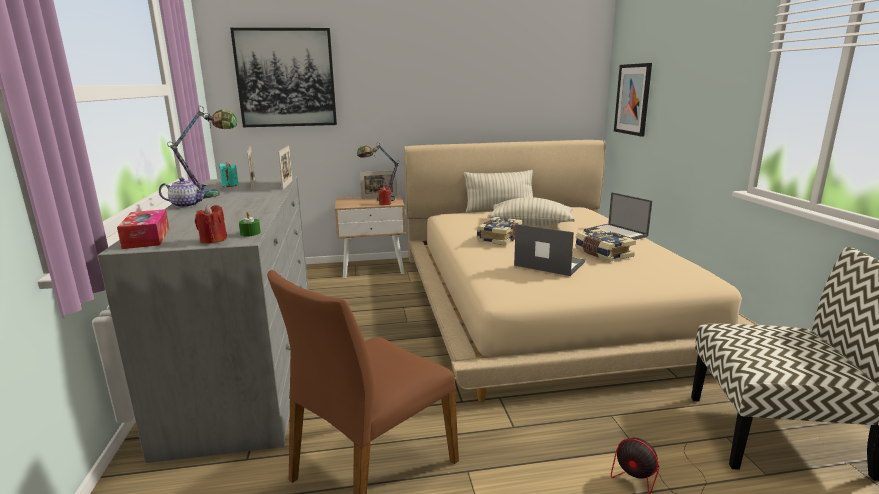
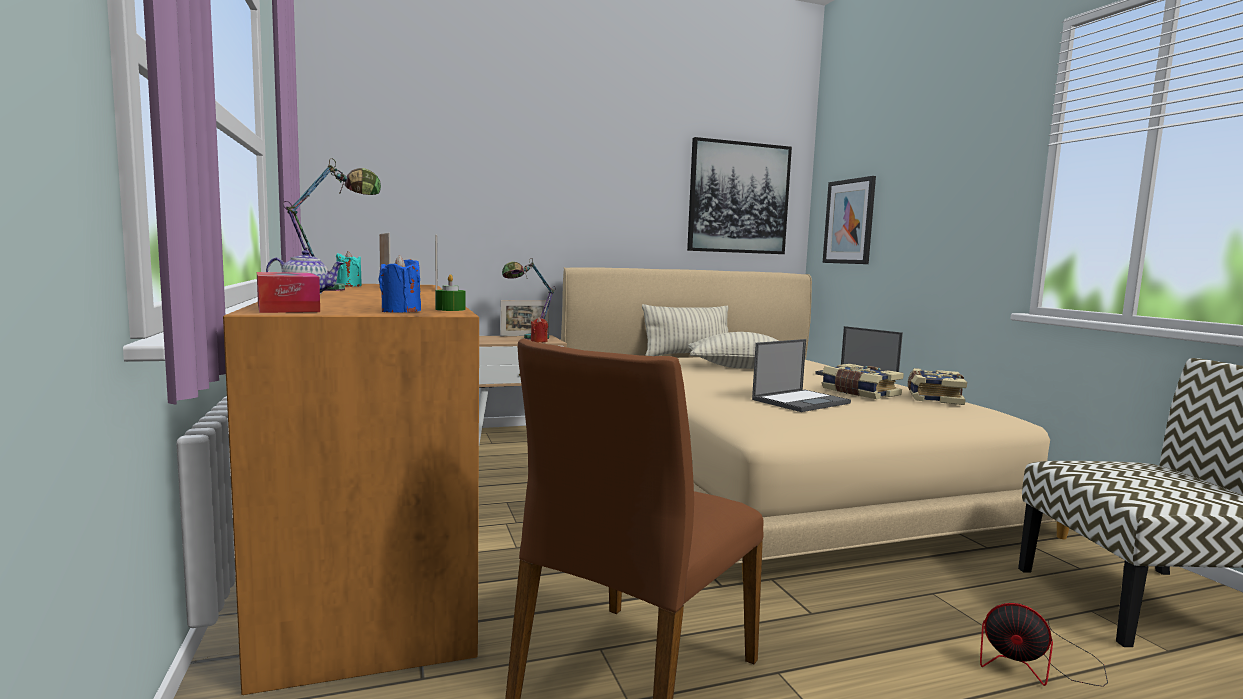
camera: 10 degrees left, 10 degrees down
(213, 240) = (401, 311): red candle -> blue candle
(249, 362) = (372, 549): grey dresser -> brown dresser
(286, 78) = (407, 167): picture -> picture (738, 198)
(498, 238) = (713, 379): book -> book (933, 398)
(548, 264) = (801, 401): laptop -> laptop turned 120 degrees clockwise

